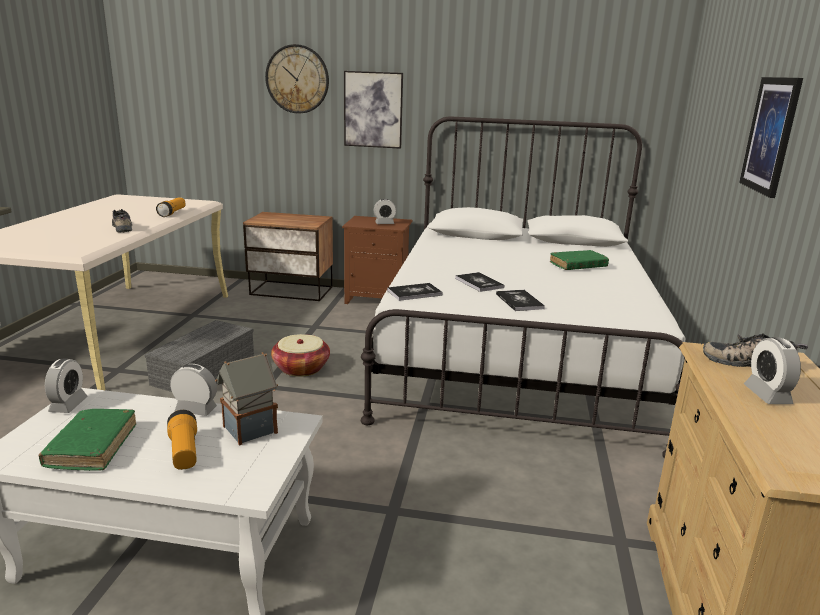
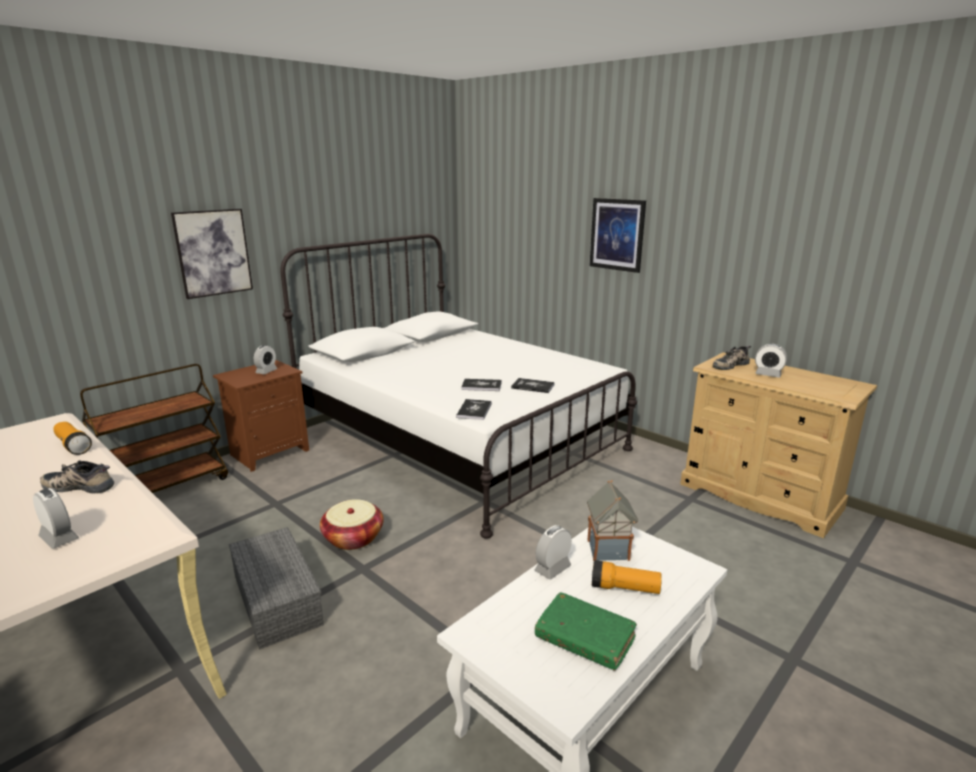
camera: 55 degrees left, 0 degrees up
(68, 405) = (480, 644): alarm clock -> alarm clock (59, 538)
(292, 291) = (167, 489): nightstand -> brown cart
(297, 79) = (107, 229): wall clock -> none
(578, 266) = (487, 351): green book -> none

